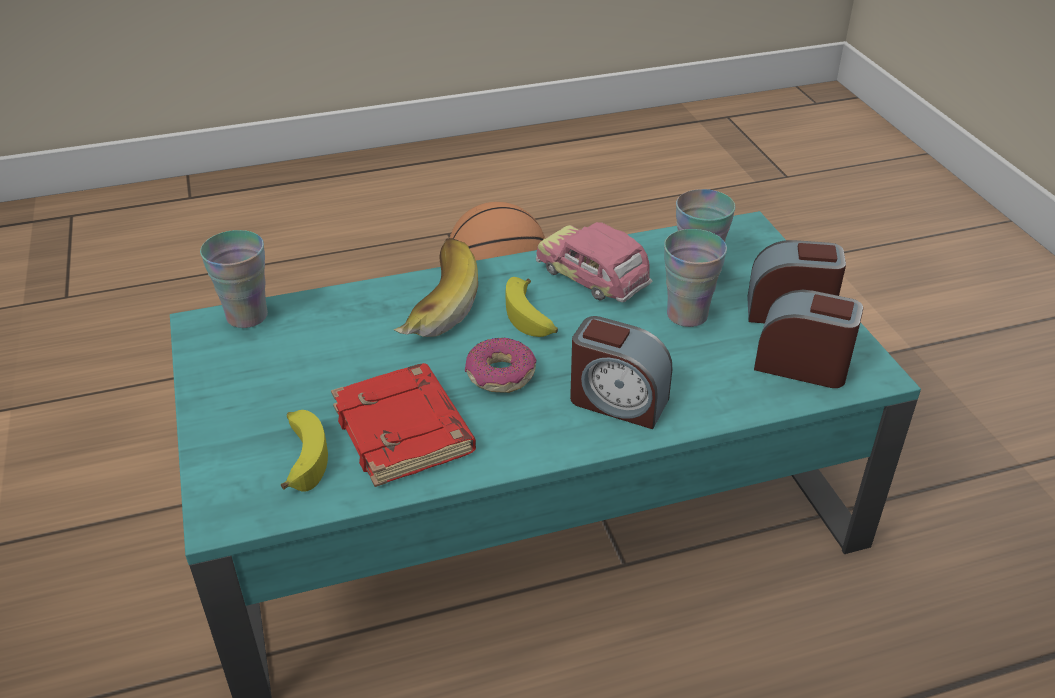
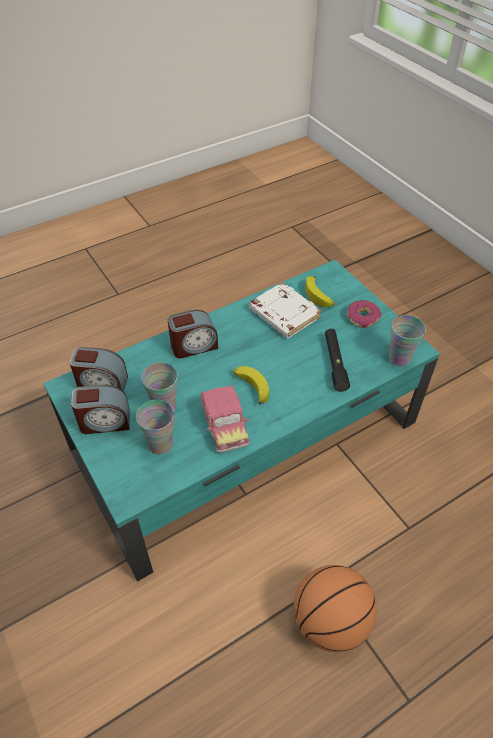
camera: 165 degrees right, 10 degrees up
(364, 328) = (335, 363): none -> black flashlight
(405, 431) = (283, 314): red book -> white book
(432, 306) = (308, 384): banana -> none
(500, 375) = (253, 349): donut -> donut (363, 318)
(592, 278) = (224, 424): toy car -> toy car turned 45 degrees clockwise
(617, 401) = (194, 346): alarm clock -> alarm clock turned 150 degrees clockwise

